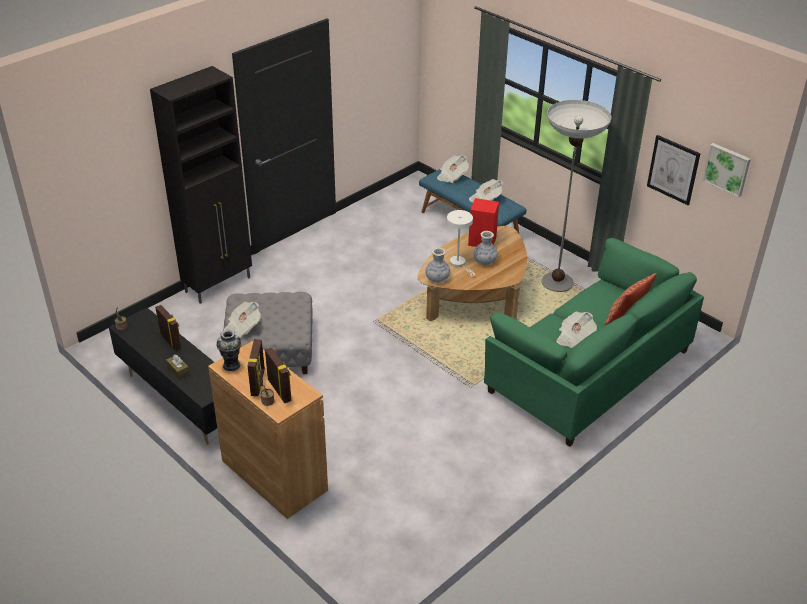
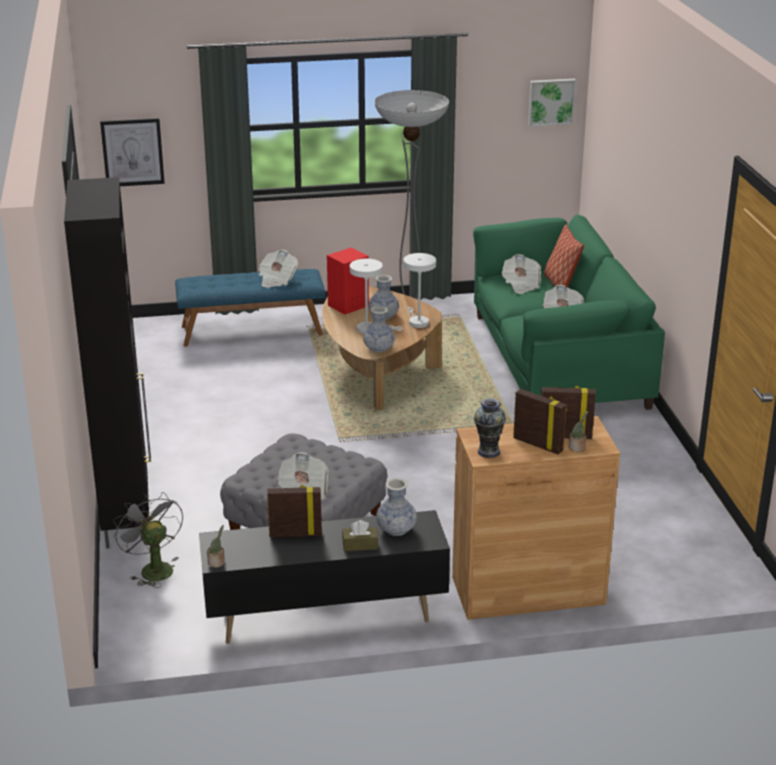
camera: 55 degrees left, 10 degrees down
(179, 317) = (152, 569): none -> grey fan
(206, 377) = (396, 529): none -> vase
(452, 176) = (206, 280): newspaper -> newspaper (521, 285)
(493, 278) = (417, 322): none -> white table lamp
(673, 169) = (489, 132): picture -> picture (132, 152)

